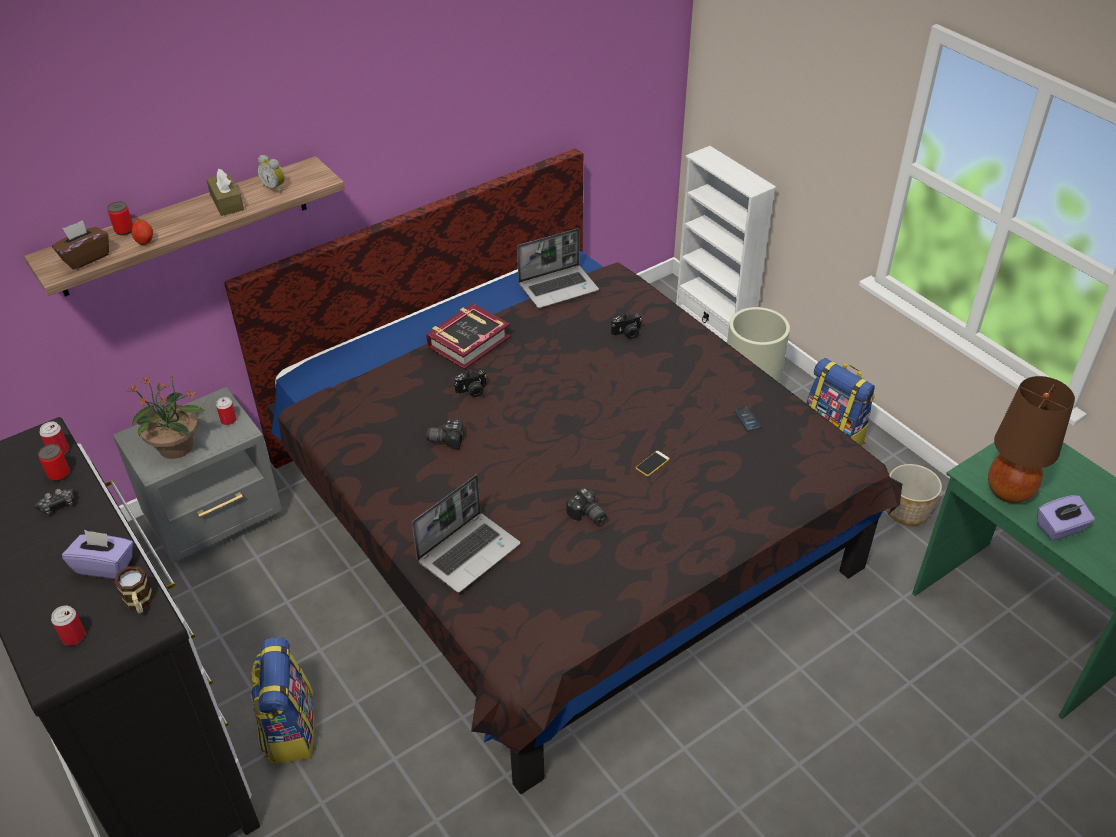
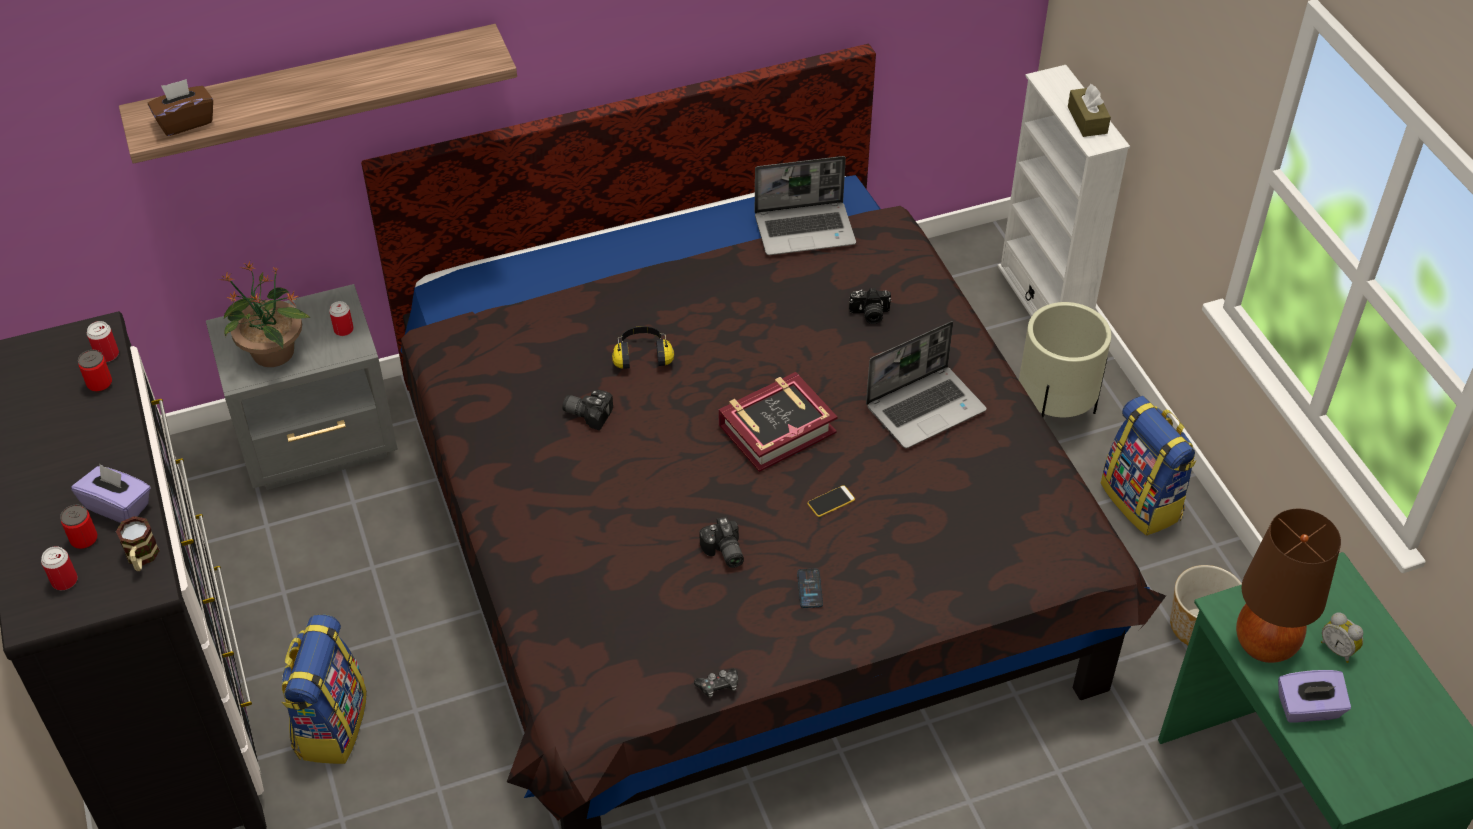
camera: 15 degrees right, 5 degrees up
(58, 505) = (89, 422): game controller -> game controller (718, 686)
(124, 230) = (239, 91): can -> can (84, 540)
(145, 242) = (258, 112): apple -> none
(227, 202) = (368, 73): brown tissue box -> brown tissue box (1087, 120)
(275, 188) = (431, 62): alarm clock -> alarm clock (1338, 649)
(468, 342) = (661, 285): book -> book (776, 428)
(469, 552) = (565, 566): laptop -> laptop (926, 407)
(472, 391) = (642, 355): camera -> headphones
(747, 419) = (977, 467): phone -> phone (810, 589)

